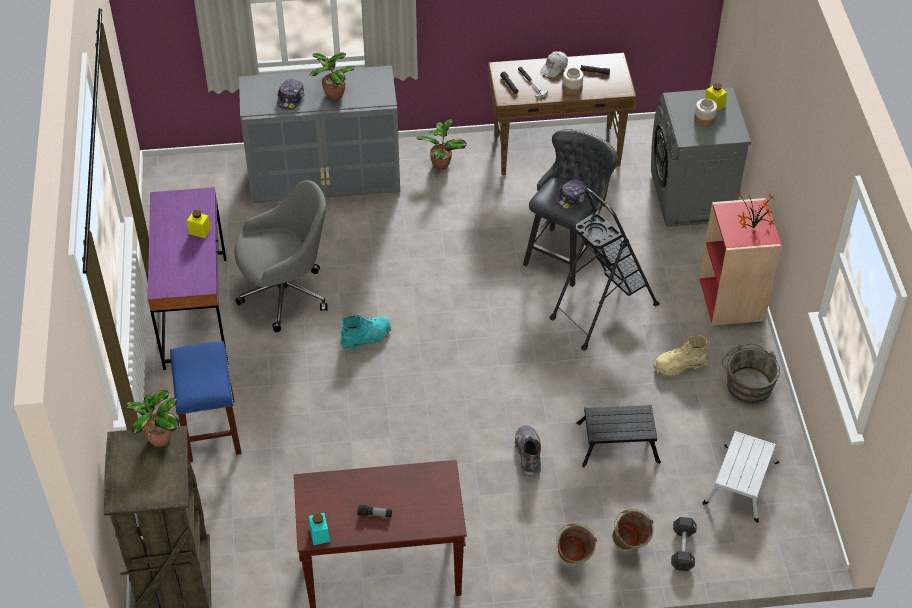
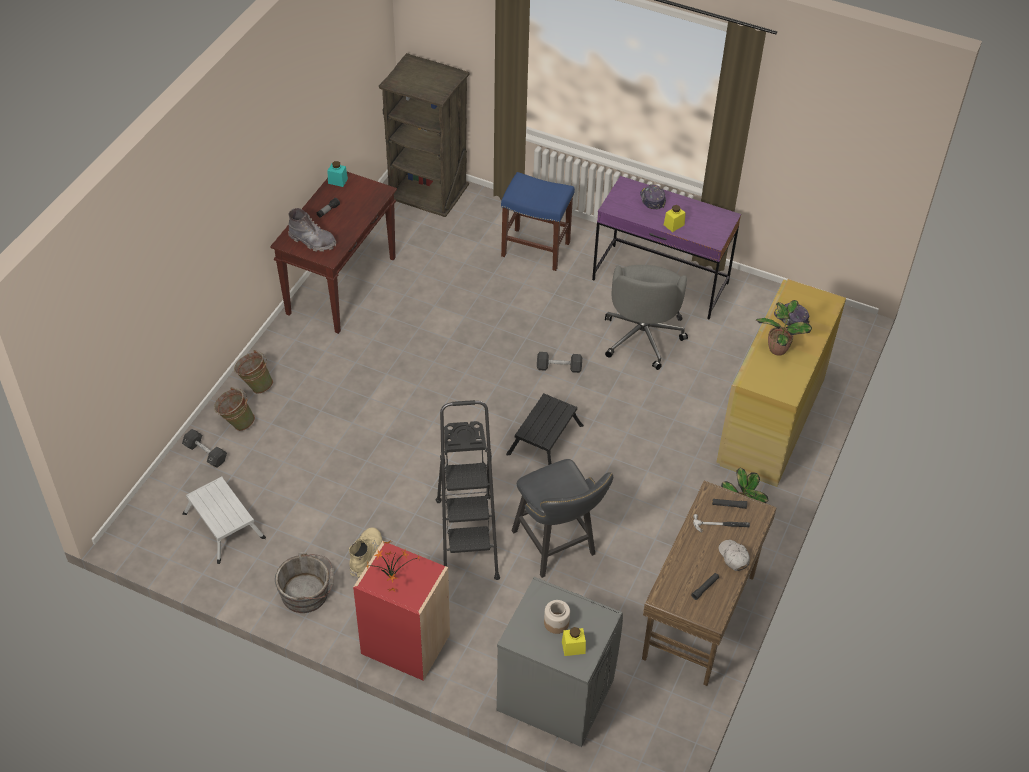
camera: 120 degrees right, 0 degrees up
(158, 439) = (442, 89): potted plant -> none
(325, 178) = (770, 421): grey cabinet -> yellow cabinet
(366, 337) = (559, 367): turquoise boot -> black dumbbell
(528, 454) = (365, 408): grey boot -> grey boot (312, 241)
(571, 198) = (550, 487): cap -> cap (652, 199)
(572, 88) = (691, 554): jar -> none
(617, 442) = (329, 468): black step ladder -> black step ladder (545, 439)

